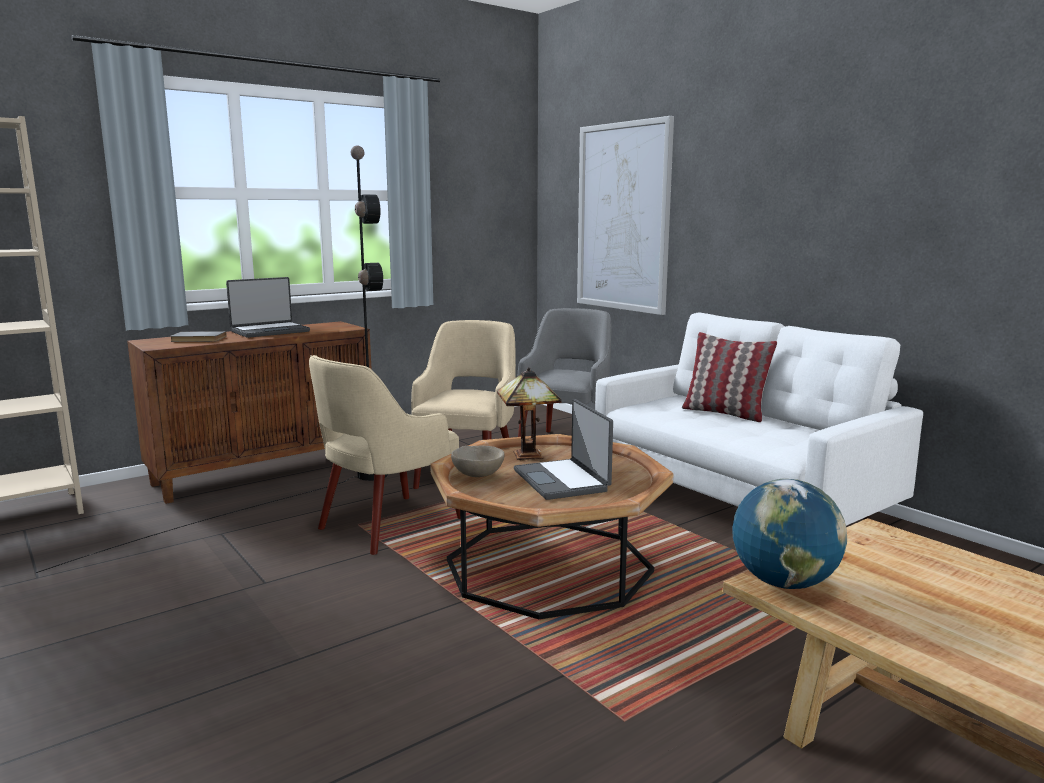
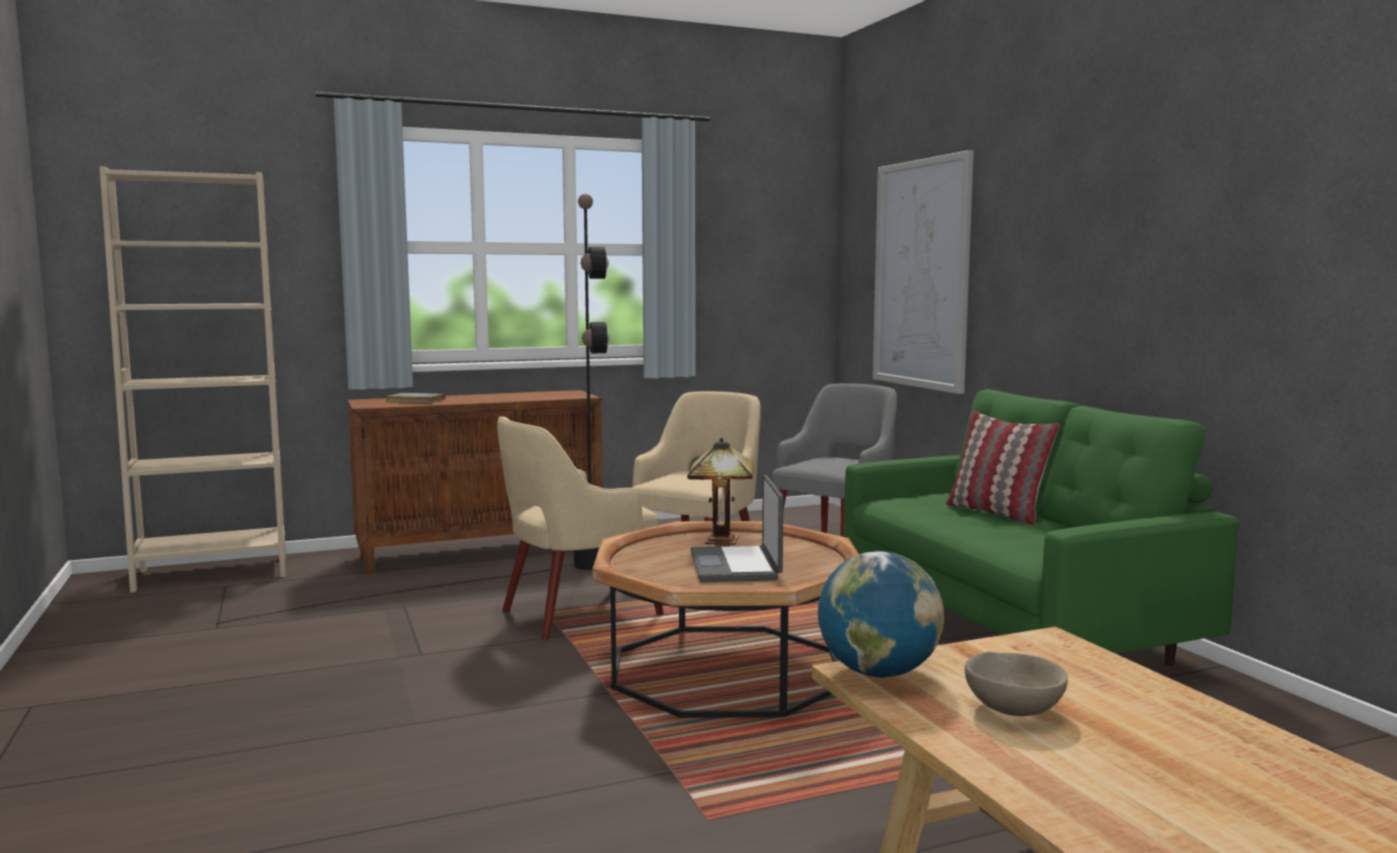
camera: 15 degrees right, 5 degrees down
(270, 331) = (494, 396): laptop -> none
(478, 475) = (648, 554): beige bowl -> beige bowl (1014, 710)
(739, 502) = (1012, 628): white sofa -> green sofa

